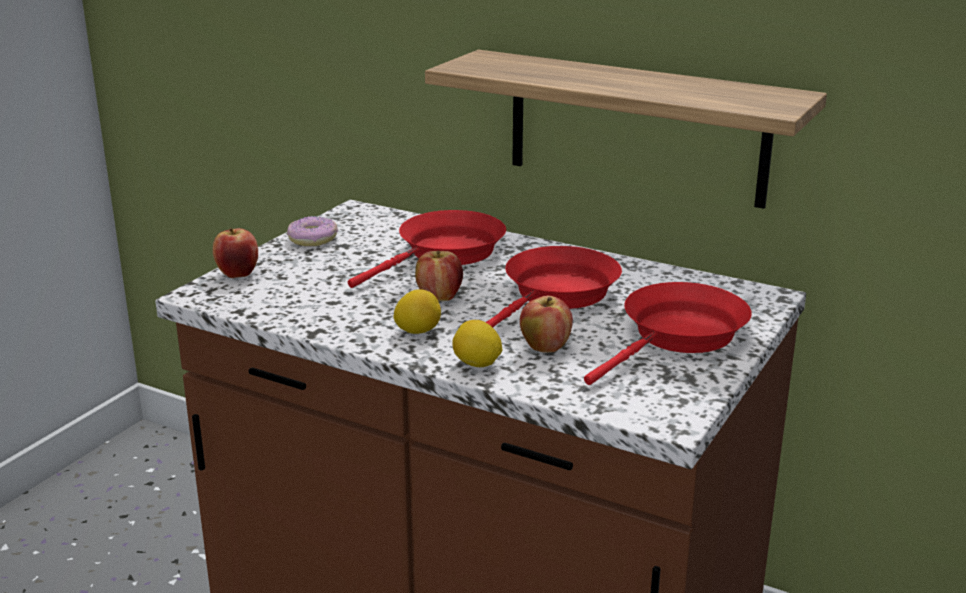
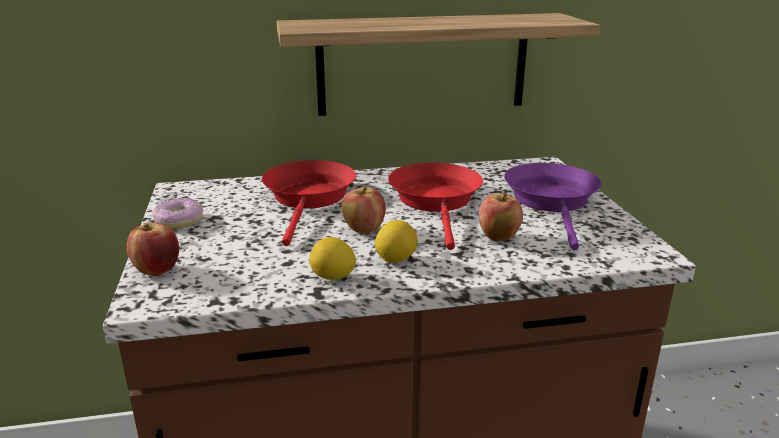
camera: 40 degrees left, 0 degrees up
(477, 364) = (481, 266): lemon -> lemon (333, 277)
(678, 337) = (552, 202): red frying pan -> purple frying pan

